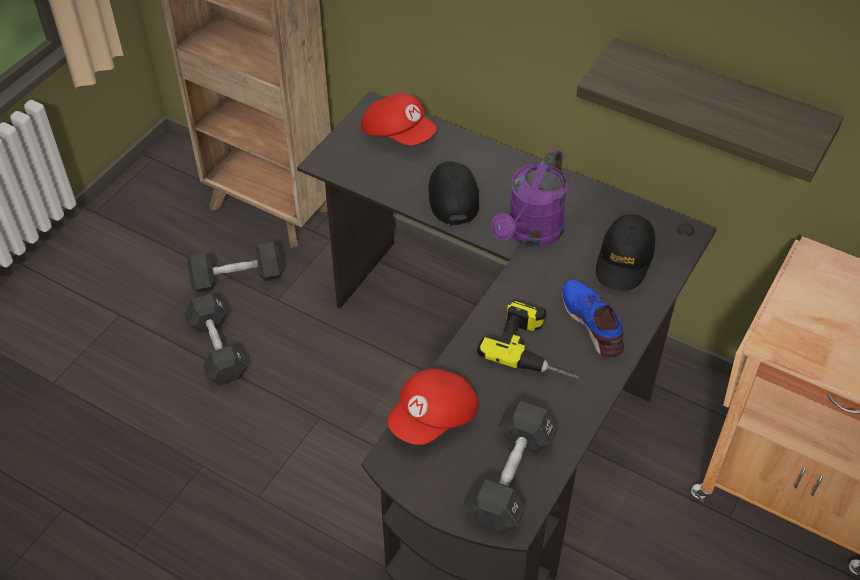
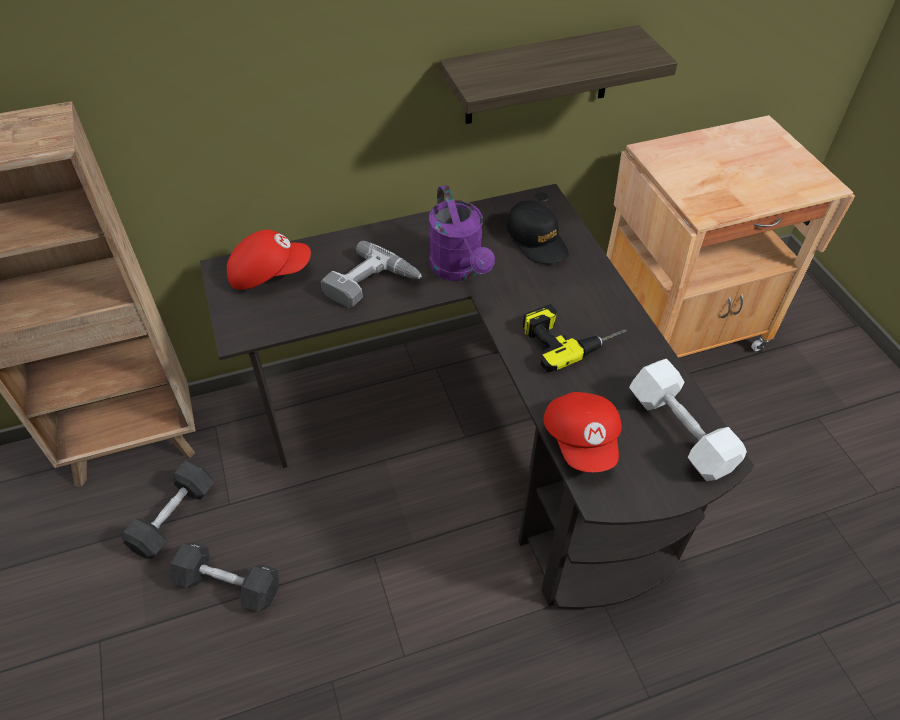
camera: 50 degrees left, 0 degrees up
(452, 196) = (372, 285): black cap -> power drill
(510, 478) = (680, 432): black dumbbell -> white dumbbell
(593, 323) = (577, 292): blue shoe -> none

